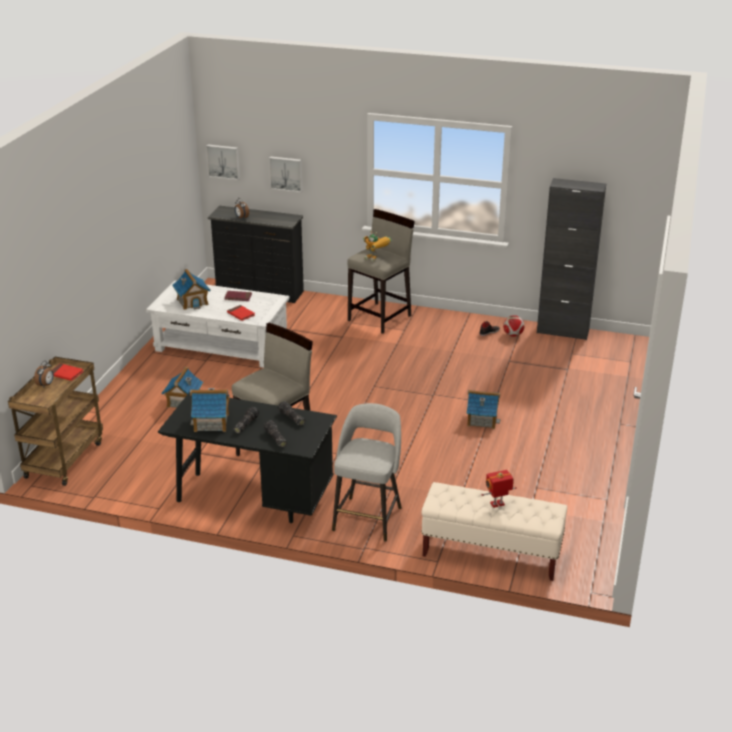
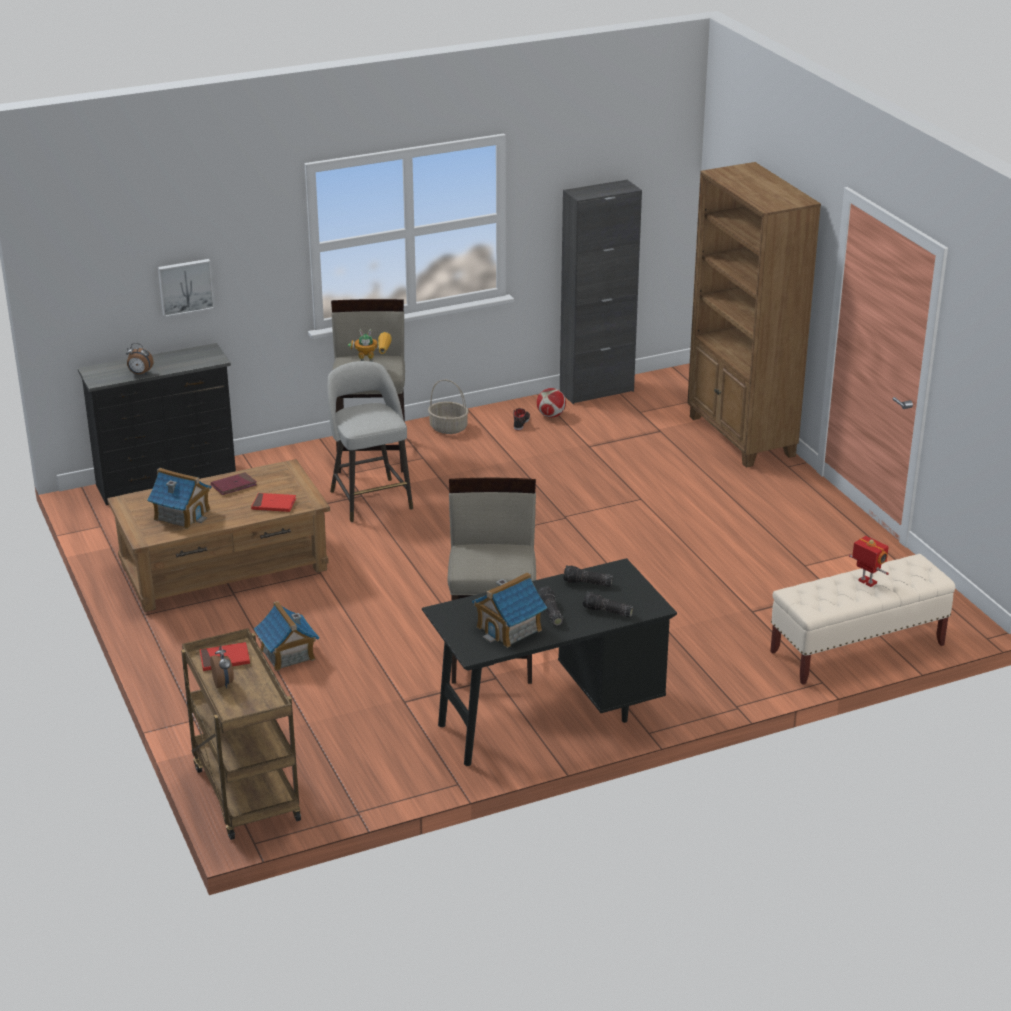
camera: 40 degrees left, 0 degrees up
(222, 345) = (224, 567): white coffee table -> brown coffee table
(223, 161) = (79, 296): picture -> none
(368, 517) = (694, 675): grey stool -> grey stool (370, 498)
(442, 319) = (448, 428): none -> basket
(482, 419) = (654, 521): toy house -> none
(497, 504) = (866, 582): toy robot -> toy robot turned 105 degrees clockwise
(615, 393) = (741, 437): none -> brown bookcase

